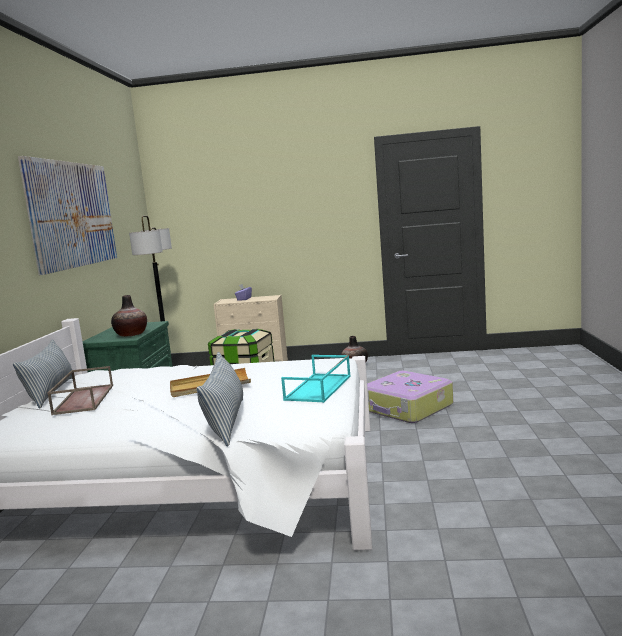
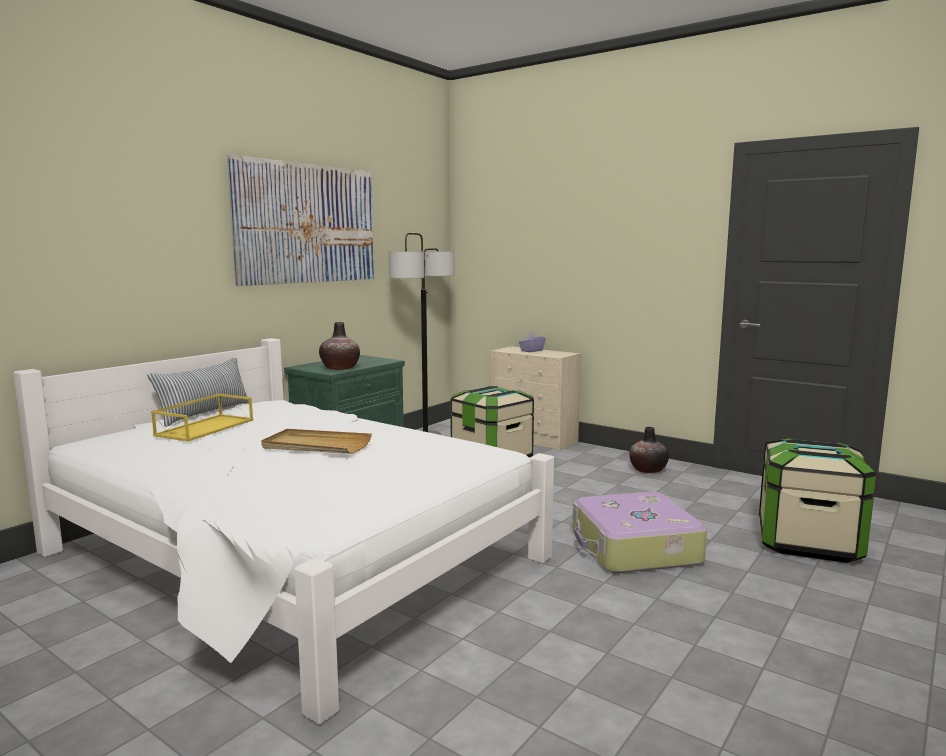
camera: 30 degrees right, 0 degrees up
(83, 399) = (205, 427): brown tray -> yellow tray
(226, 422) = (243, 493): pillow -> none
(319, 388) = (403, 483): turquoise tray -> none
(485, 379) = (808, 542): none -> storage box

